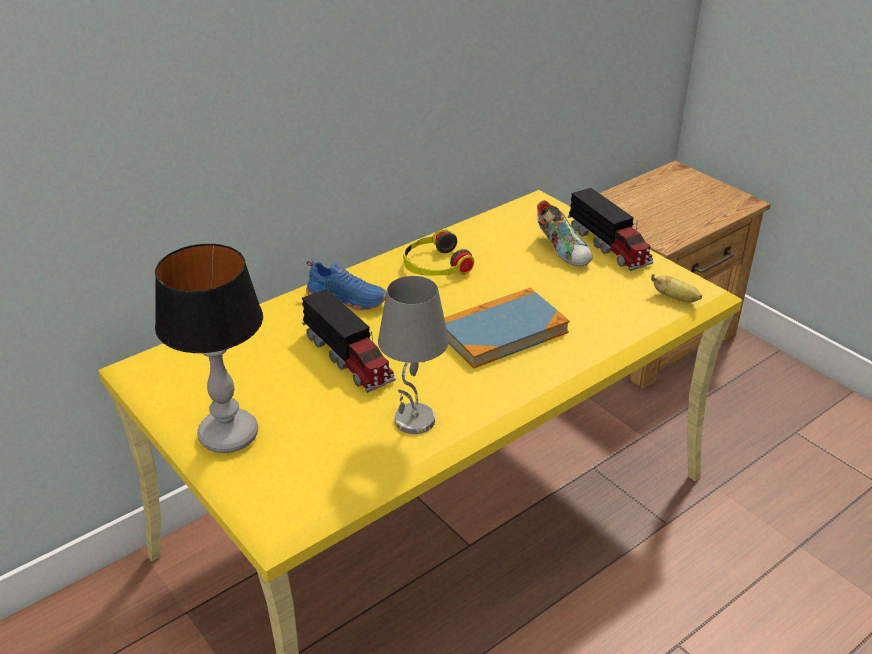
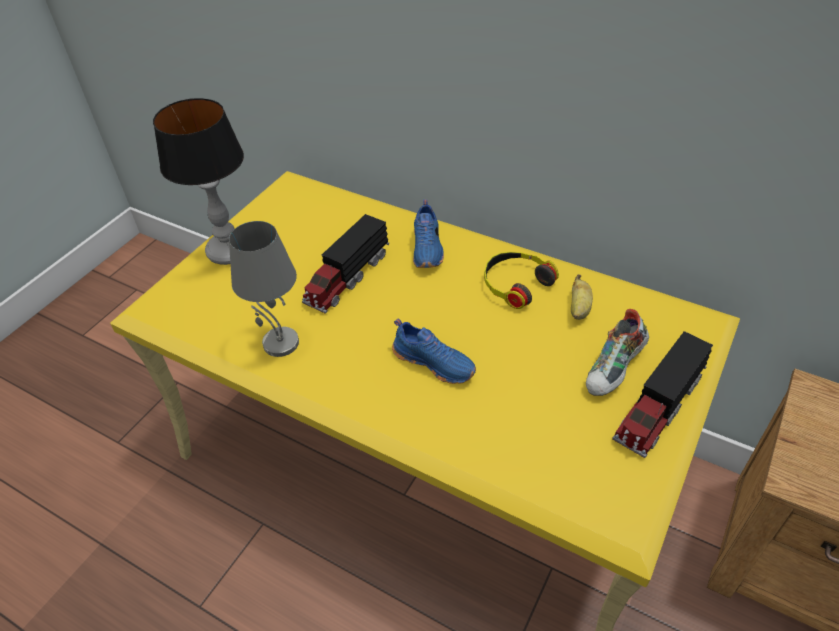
camera: 70 degrees right, 10 degrees up
(502, 331) = (434, 362): book -> blue shoe
(675, 299) = (586, 499): banana -> banana (579, 309)

